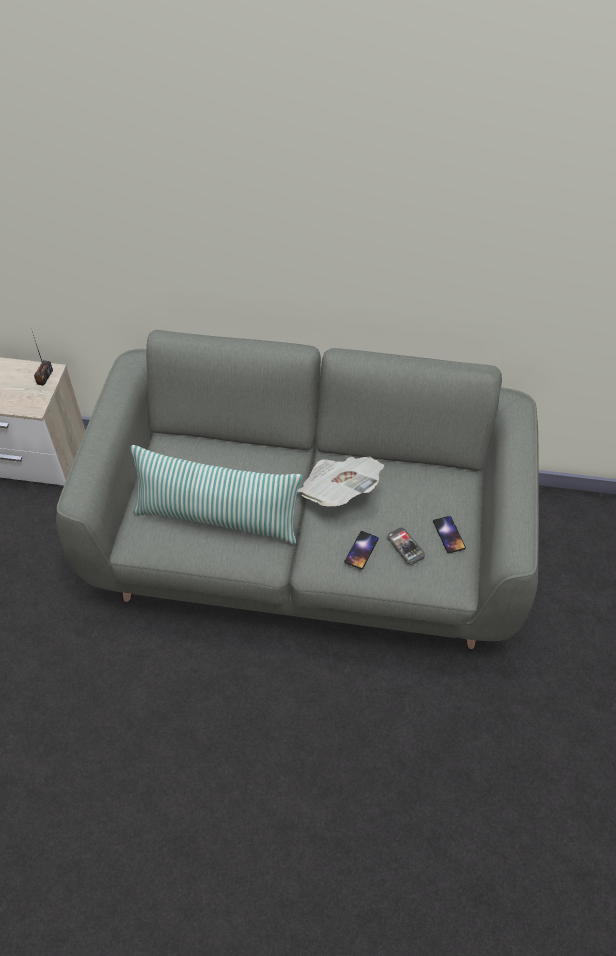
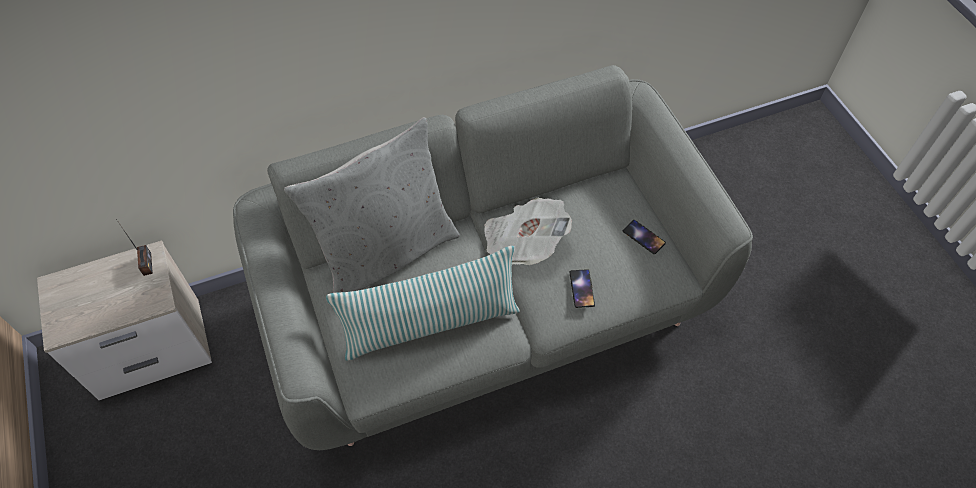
camera: 30 degrees left, 5 degrees up
(222, 447) = (386, 252): none -> grey pillow
(405, 546) = (616, 266): phone -> none

